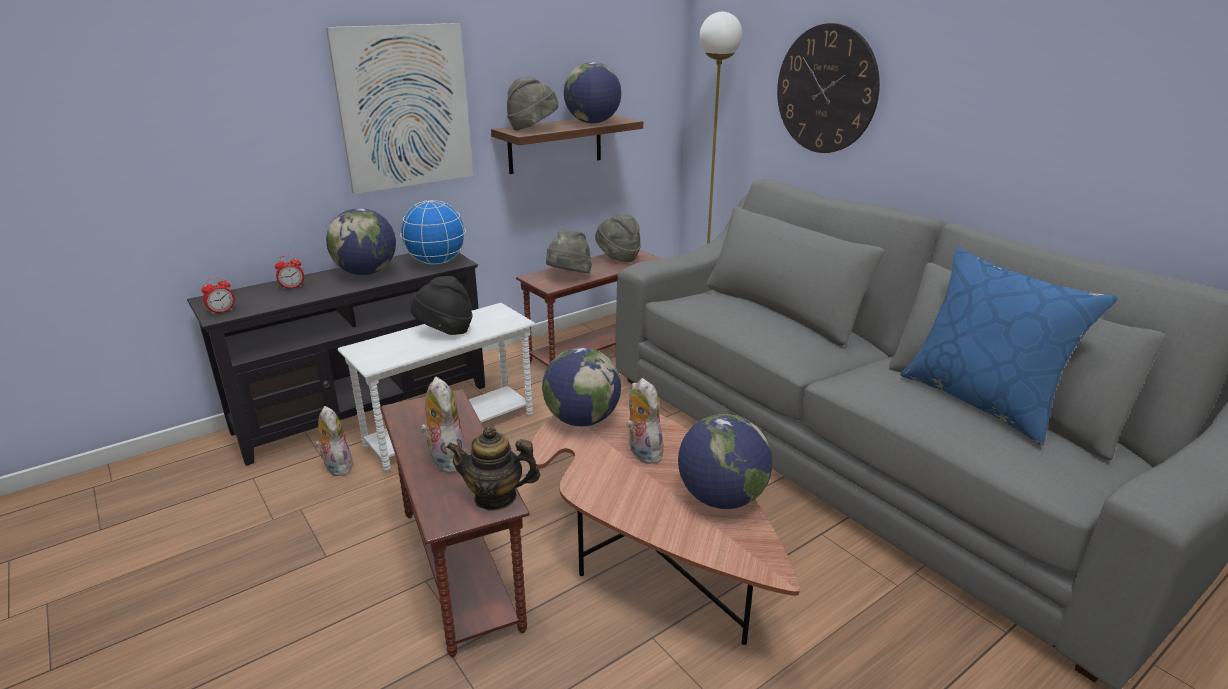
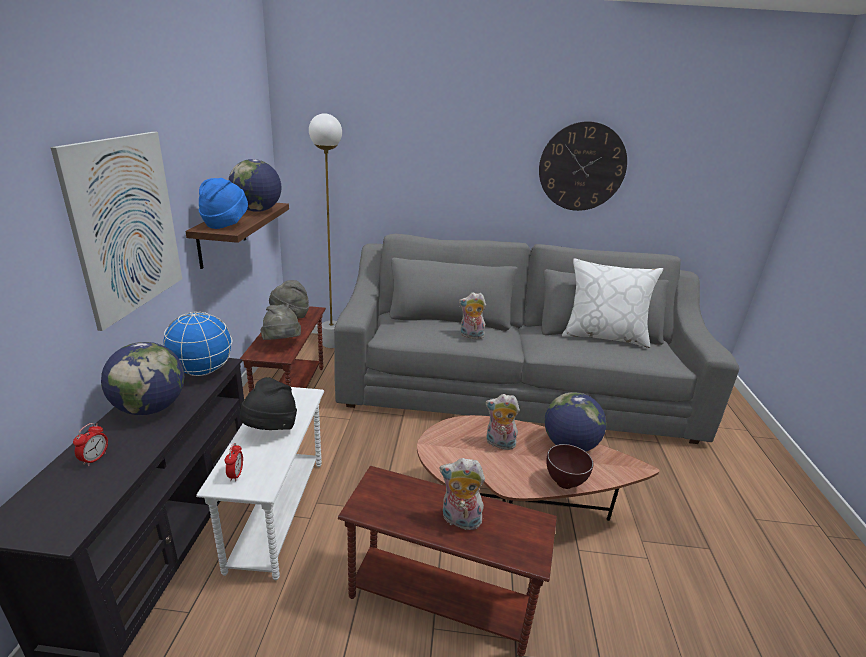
camera: 50 degrees left, 0 degrees up
(222, 311) = (60, 527): alarm clock -> alarm clock (236, 474)
(336, 466) = (223, 609): plush toy -> plush toy (470, 336)
(495, 497) = (528, 521): teapot -> none
(532, 129) = (225, 224): grey hat -> blue hat
(582, 420) = (438, 444): globe -> none
(641, 523) = (565, 484): none -> brown bowl
(826, 89) = (414, 168): wall clock -> wall clock (582, 167)
(981, 401) = (603, 336): blue pillow -> white pillow

